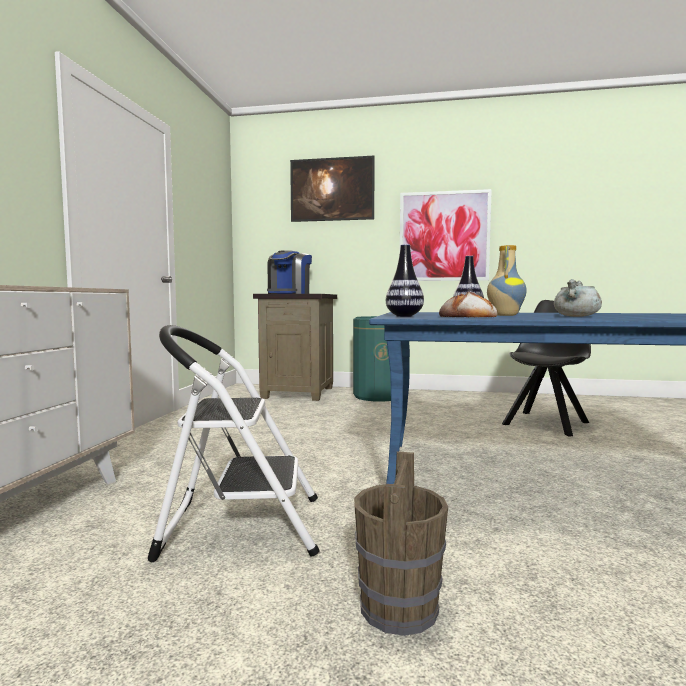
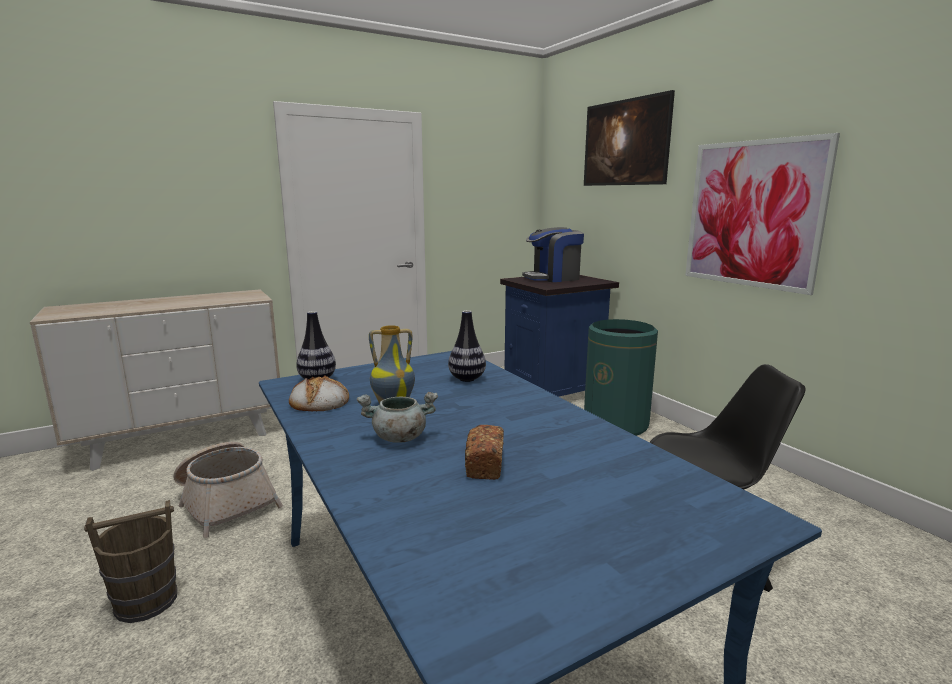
camera: 50 degrees right, 10 degrees up
(237, 527) = (226, 501): step ladder -> basket
(299, 392) = (555, 391): beige cabinet -> blue cabinet
(637, 315) = (484, 464): none -> bread

